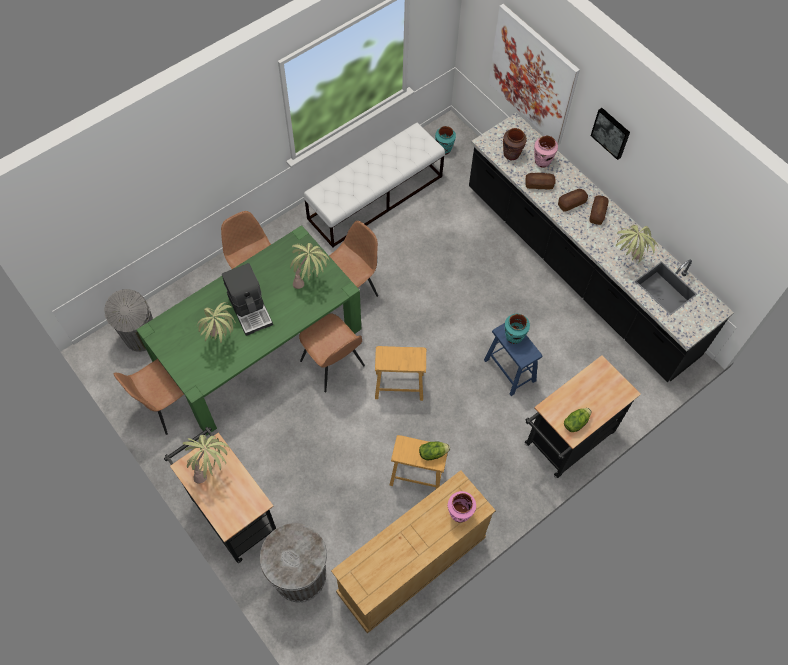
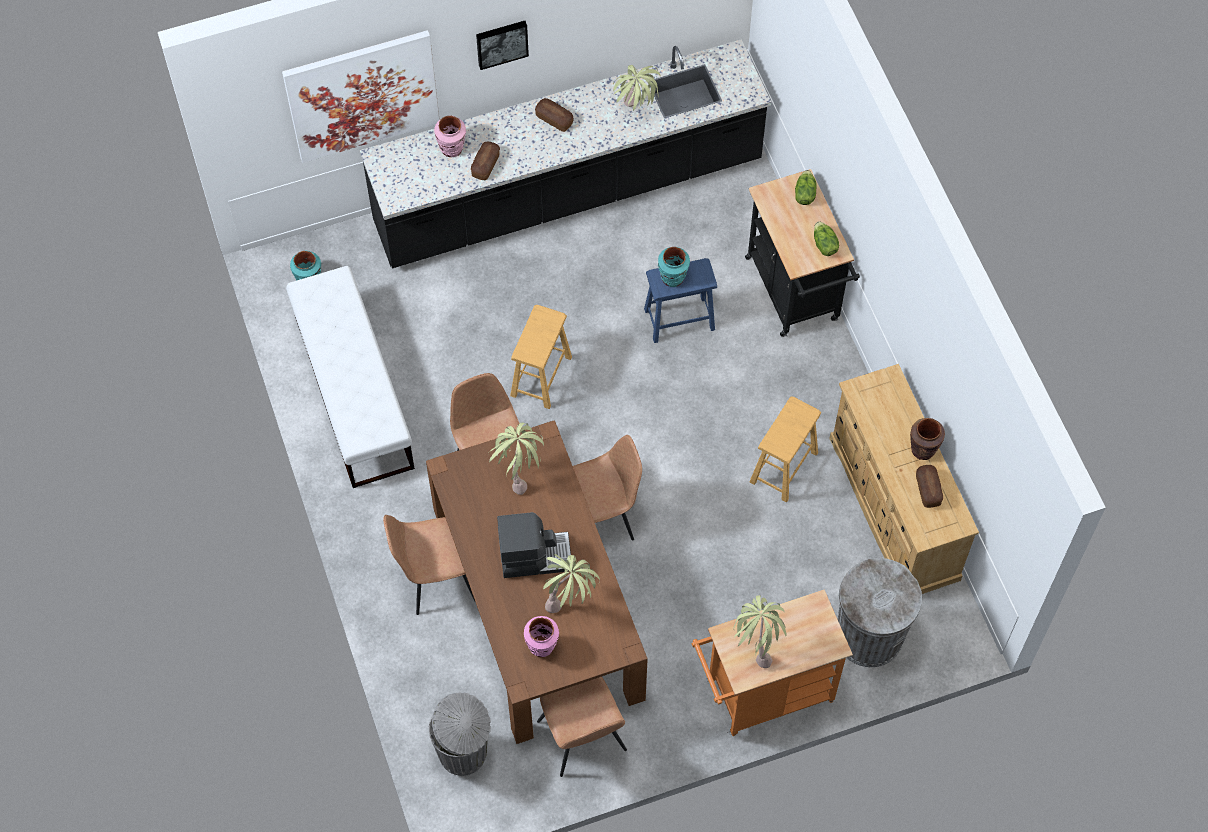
camera: 70 degrees left, 0 degrees up
(231, 512) = (762, 694): black cart -> orange cart
(259, 347) = (537, 603): green dining table -> brown dining table
(399, 385) = (655, 450): brown stool -> brown stool (541, 376)
(433, 453) = (795, 415): lettuce -> lettuce (804, 194)
(459, 513) = (891, 400): pink vase -> pink vase (542, 646)
(511, 154) = (425, 178): brown vase -> brown vase (923, 449)
(571, 203) = (528, 140): bread -> bread (928, 489)

